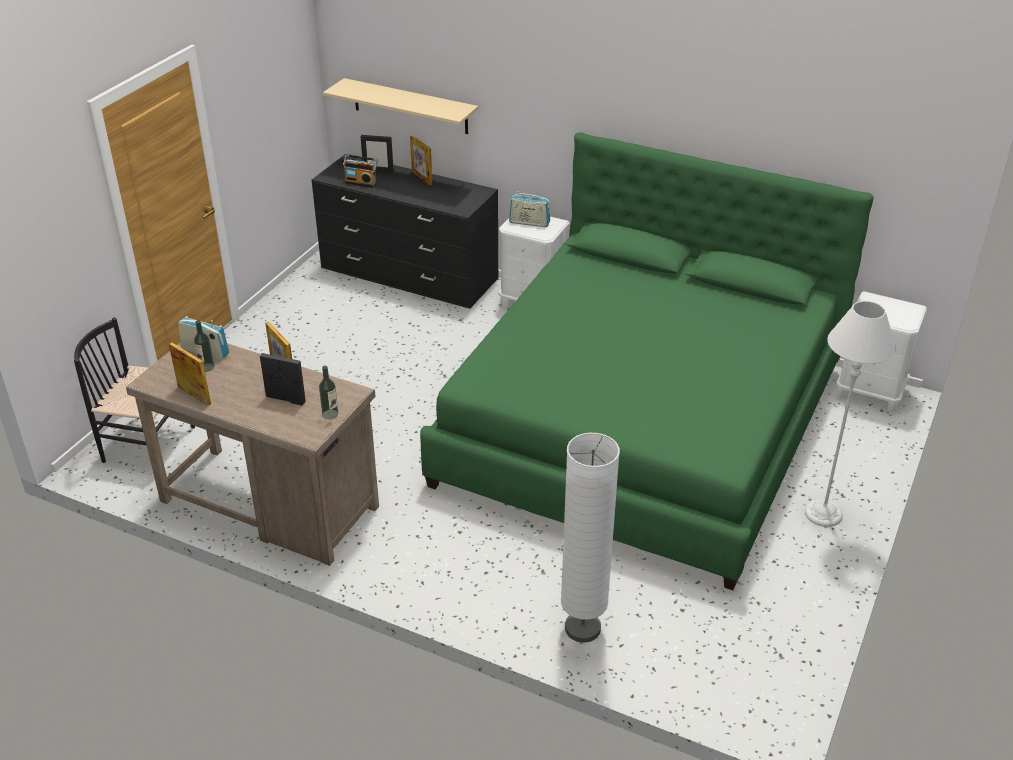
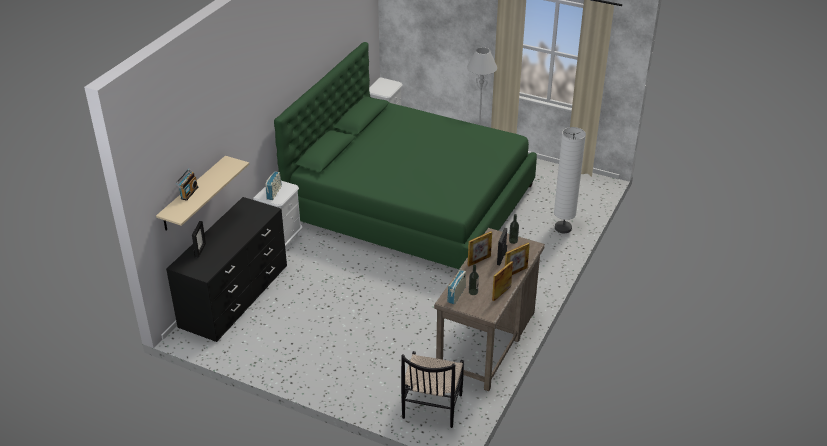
camera: 90 degrees left, 0 degrees up
(361, 182) = (218, 257): radio -> radio (188, 193)
(421, 178) = (218, 229): picture frame -> picture frame (515, 272)

